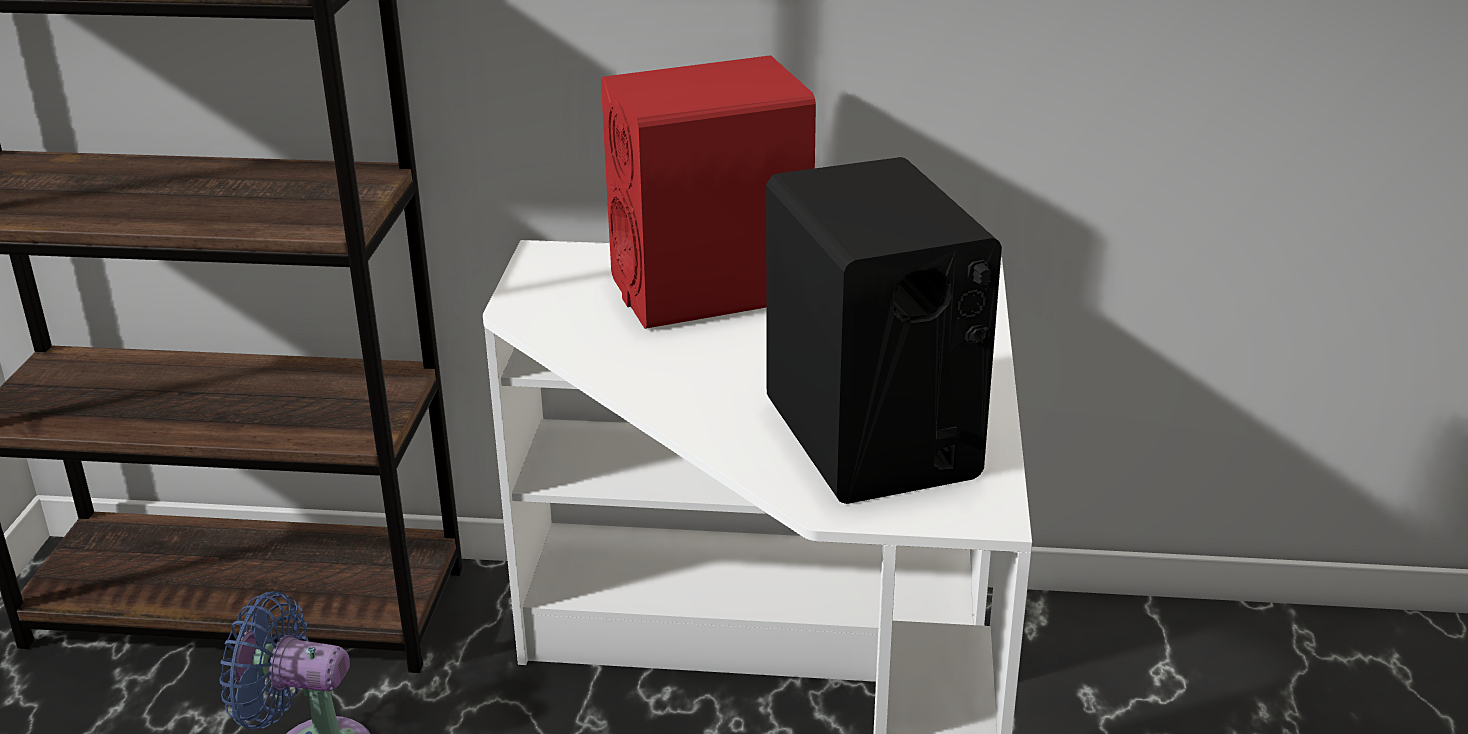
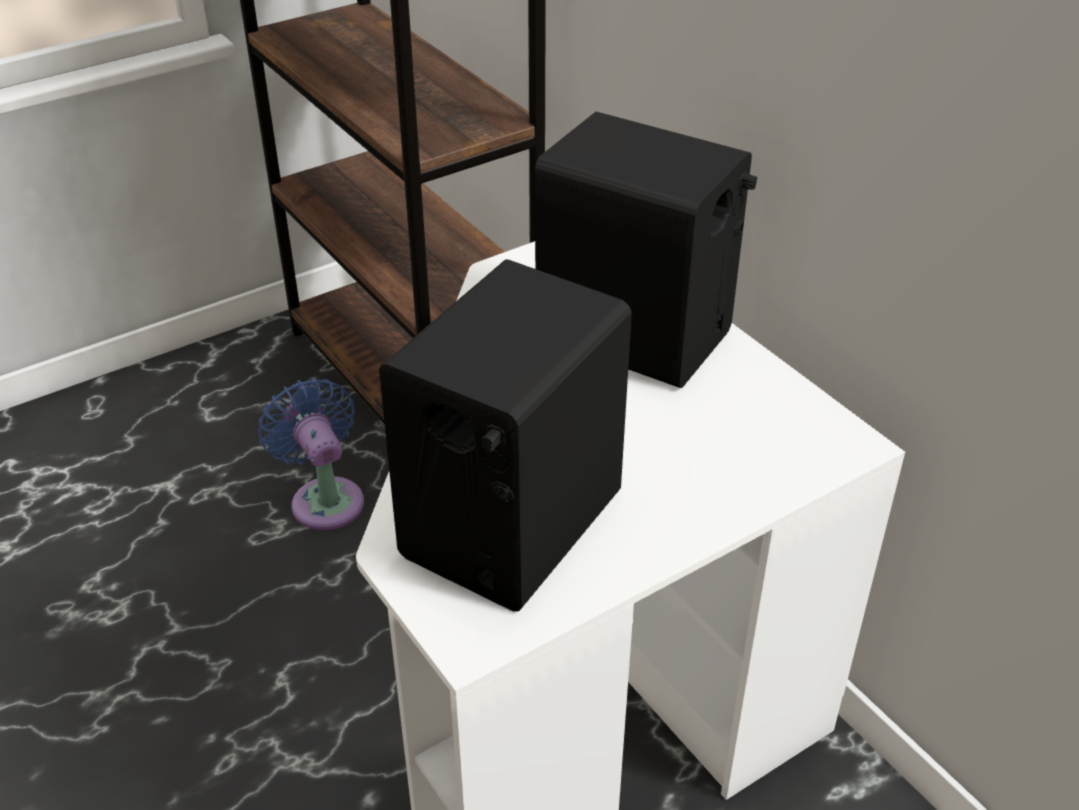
camera: 50 degrees right, 10 degrees up
(711, 289) = (635, 335): red speaker -> black speaker

